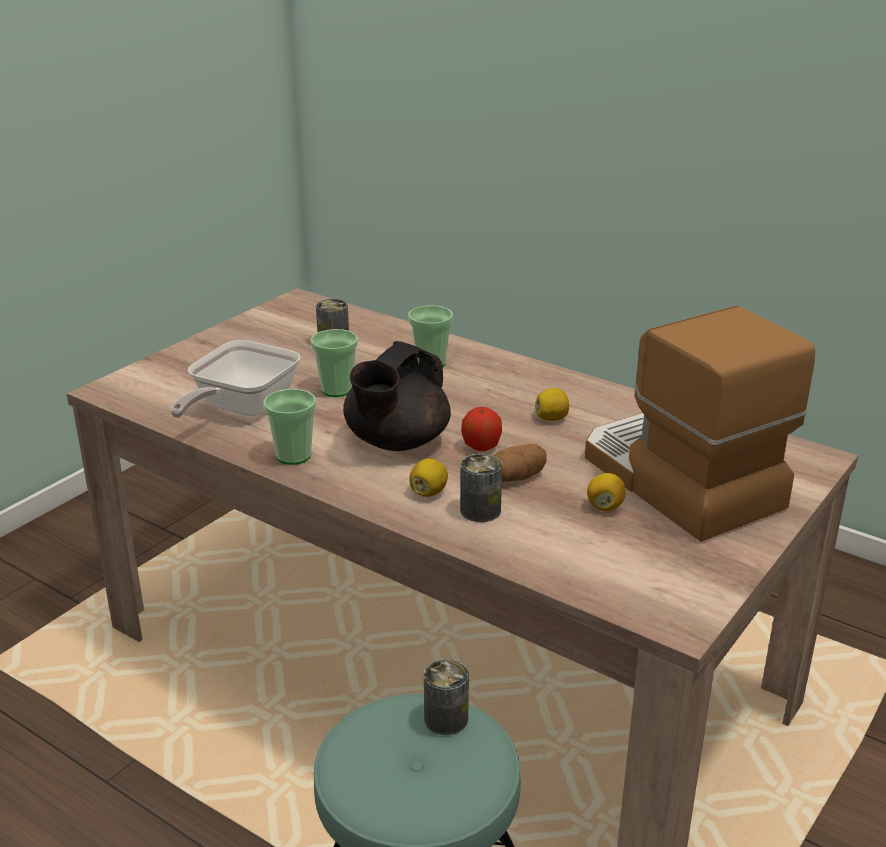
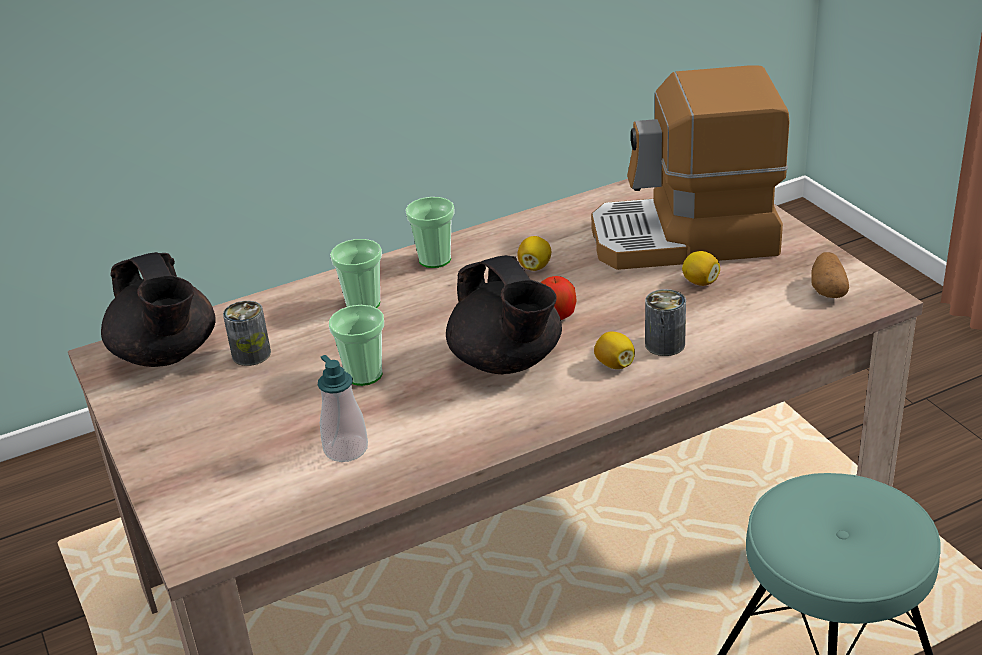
camera: 60 degrees left, 5 degrees up
(240, 408) = (346, 449): frying pan -> soap dispenser
(293, 456) = (483, 431): cup -> cup (435, 259)
(312, 317) = (167, 355): none -> black teapot
(446, 719) = (802, 497): can -> none
(517, 477) = (624, 311): potato -> potato (828, 289)

